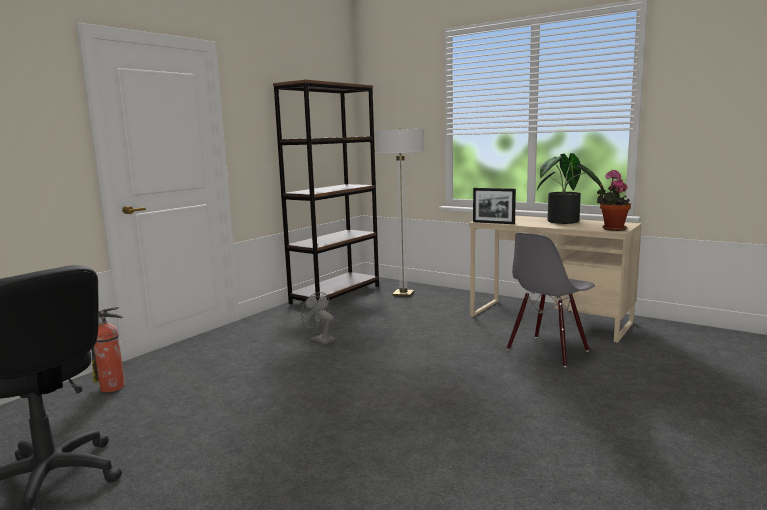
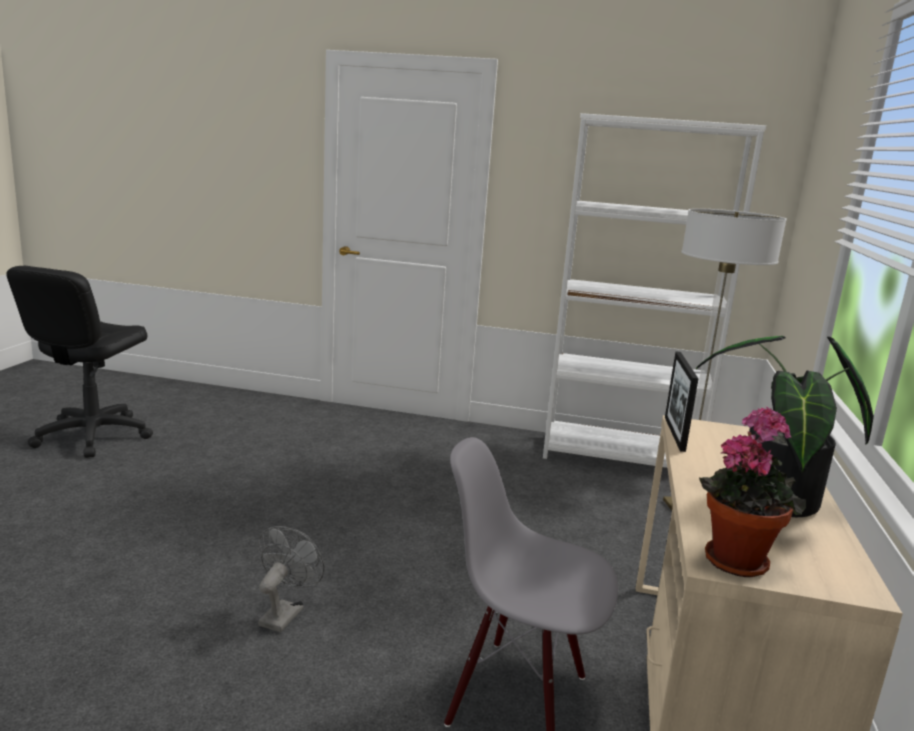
camera: 65 degrees right, 5 degrees up
(114, 387) = (260, 412): fire extinguisher -> none
(319, 339) = (434, 479): grey fan -> grey fan (284, 613)
(336, 294) = (620, 457): brown bookcase -> white bookcase

